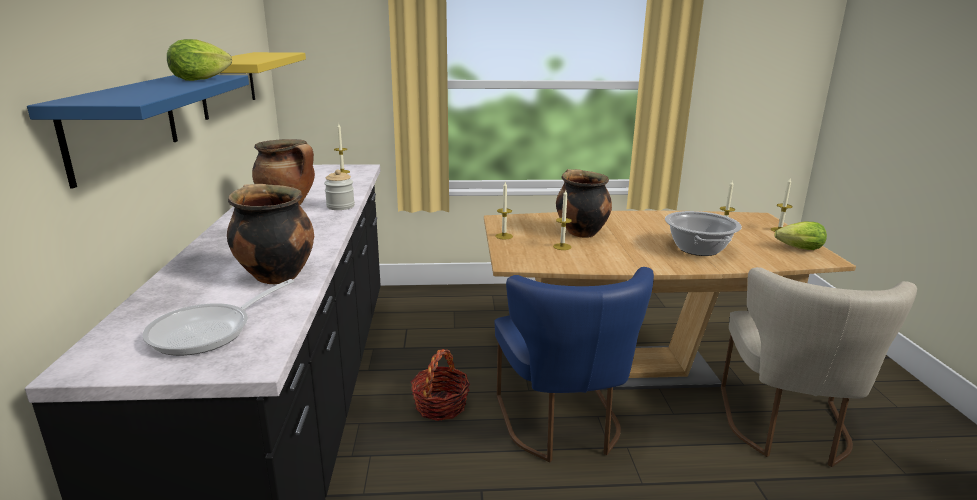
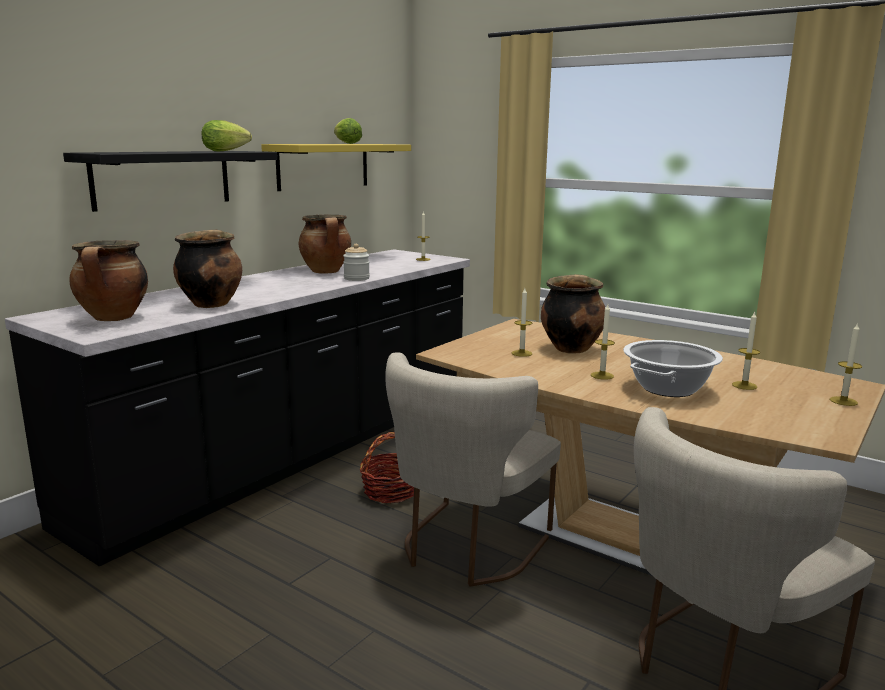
camera: 40 degrees right, 5 degrees down
(123, 124) = (163, 179): blue shelf -> black shelf
(209, 331) = (114, 318): frying pan -> cooking pot
(504, 236) = (489, 335): candle -> candle (602, 375)
(563, 426) = (467, 549): blue chair -> beige chair
(796, 249) = (810, 420): lettuce -> lettuce (346, 143)

